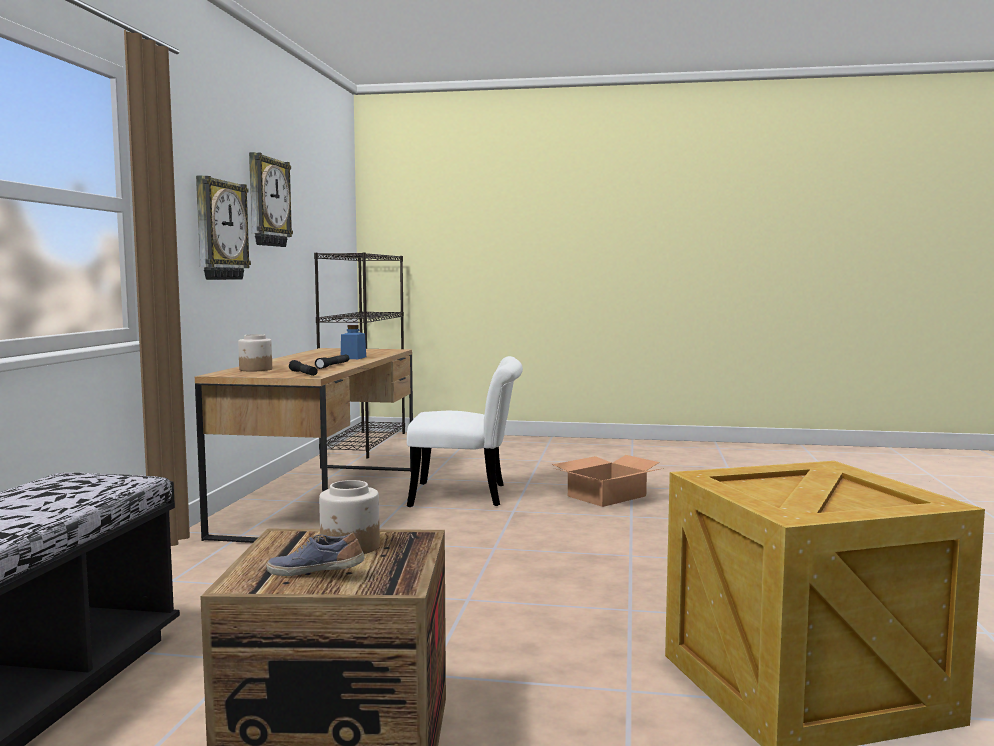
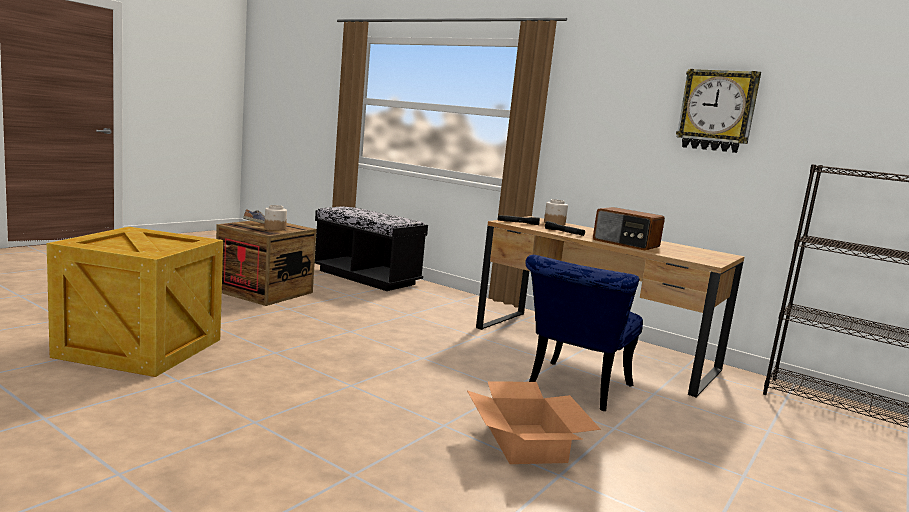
camera: 115 degrees right, 5 degrees up
(219, 230) = (626, 132): wall clock -> none
(353, 358) = (625, 244): blue jar -> radio
(468, 496) = (574, 389): white chair -> blue chair

